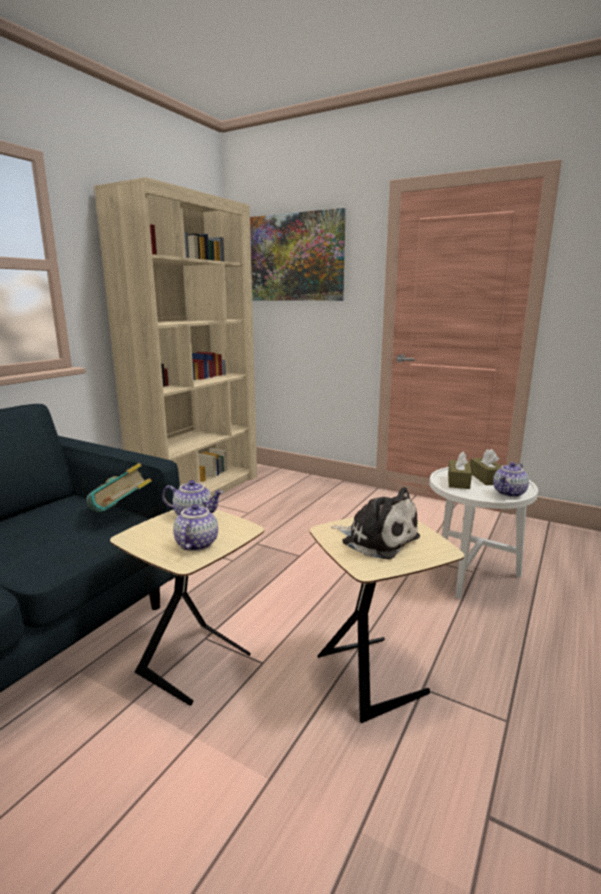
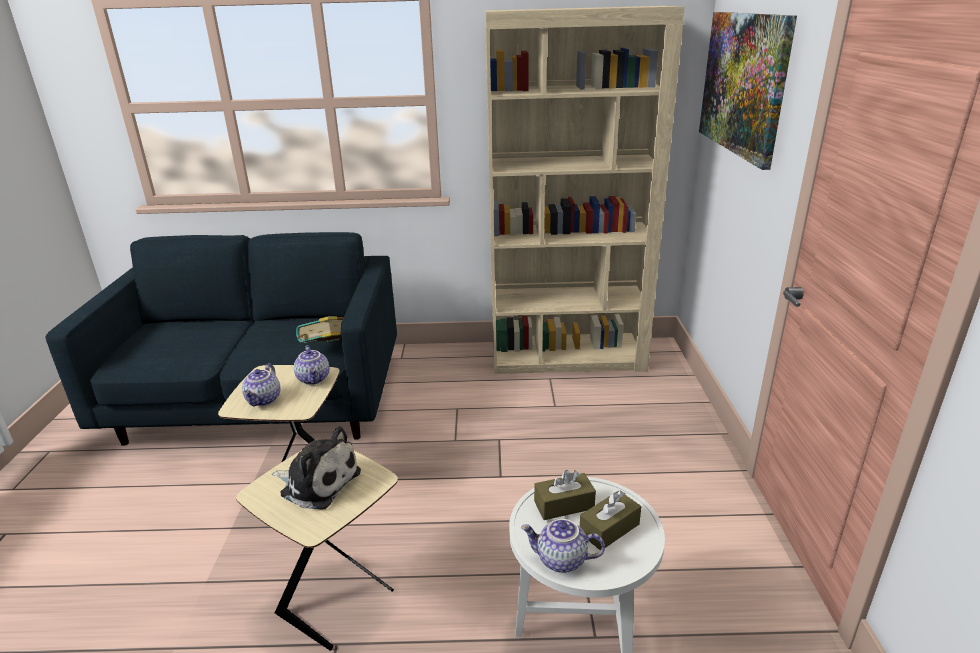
camera: 60 degrees right, 10 degrees up
(196, 544) = (264, 400): teapot -> teapot turned 120 degrees clockwise
(376, 539) = (317, 482): plush toy -> plush toy turned 75 degrees counterclockwise

